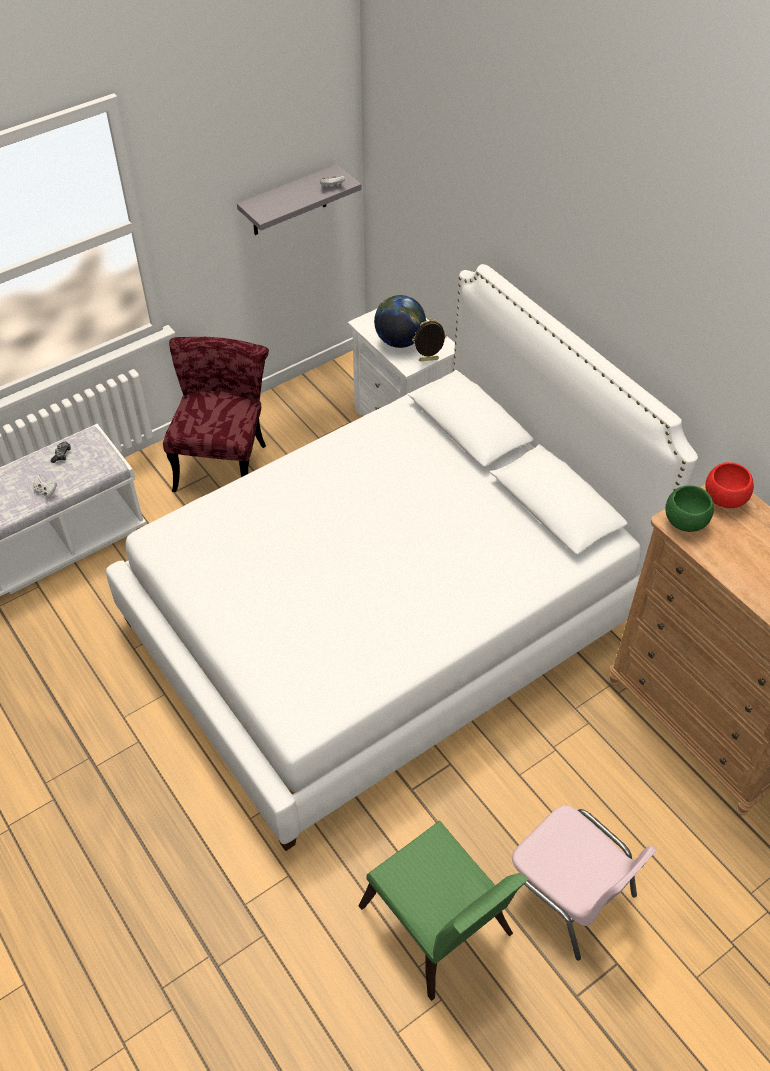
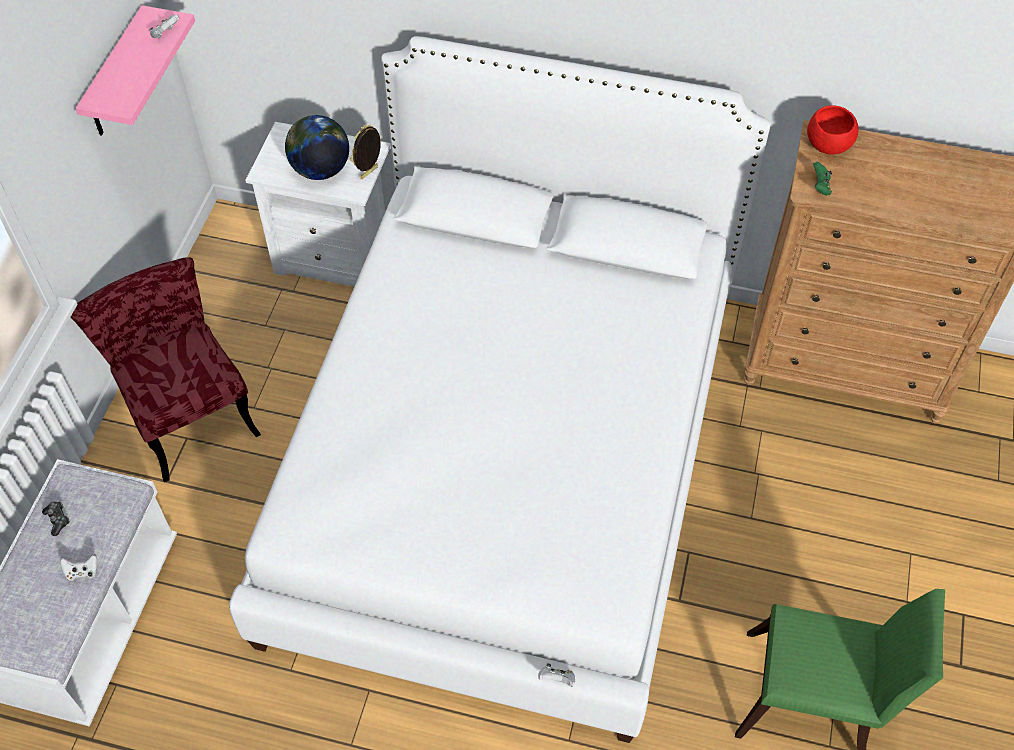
camera: 40 degrees left, 5 degrees up
(242, 751) = (557, 679): none -> white game controller
(289, 201) = (116, 76): grey shelf -> pink shelf
(568, 893) = (879, 587): pink chair -> none
(685, 522) = (820, 186): green bowl -> green game controller

